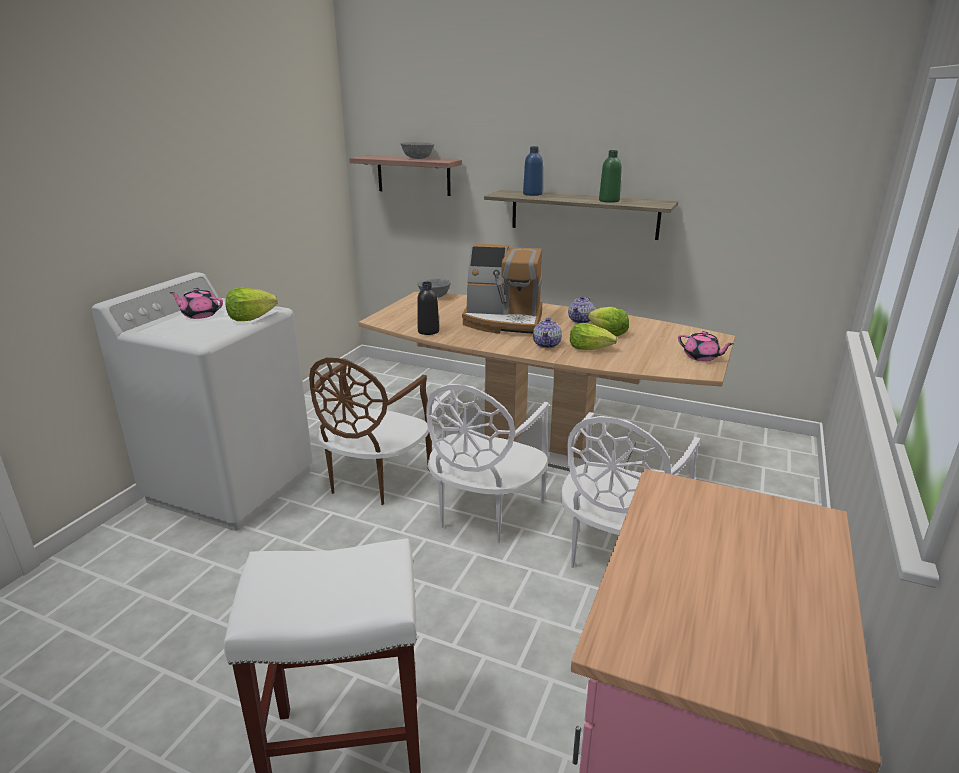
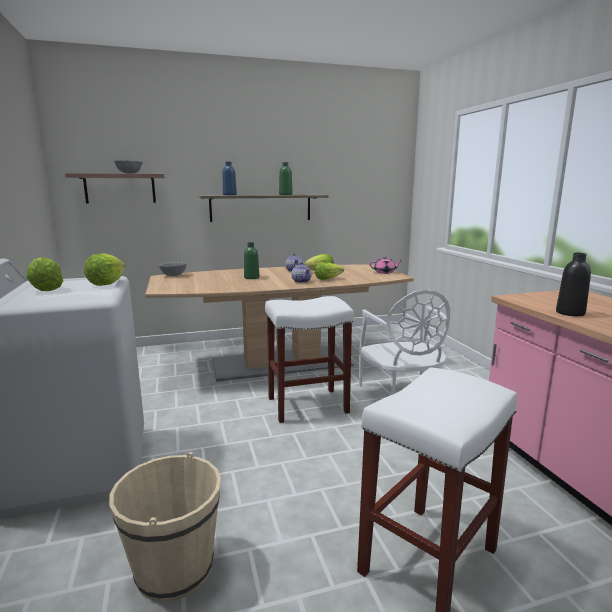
camera: 40 degrees left, 10 degrees down
(184, 612) = (174, 569): none -> beige bucket
(200, 315) = (46, 289): pink teapot -> lettuce
(374, 479) = (204, 417): brown chair -> none
(428, 331) = (213, 289): black bottle -> black bottle (570, 313)
(484, 512) = (306, 405): white chair -> white stool
(504, 322) = (251, 277): coffee machine -> green bottle

